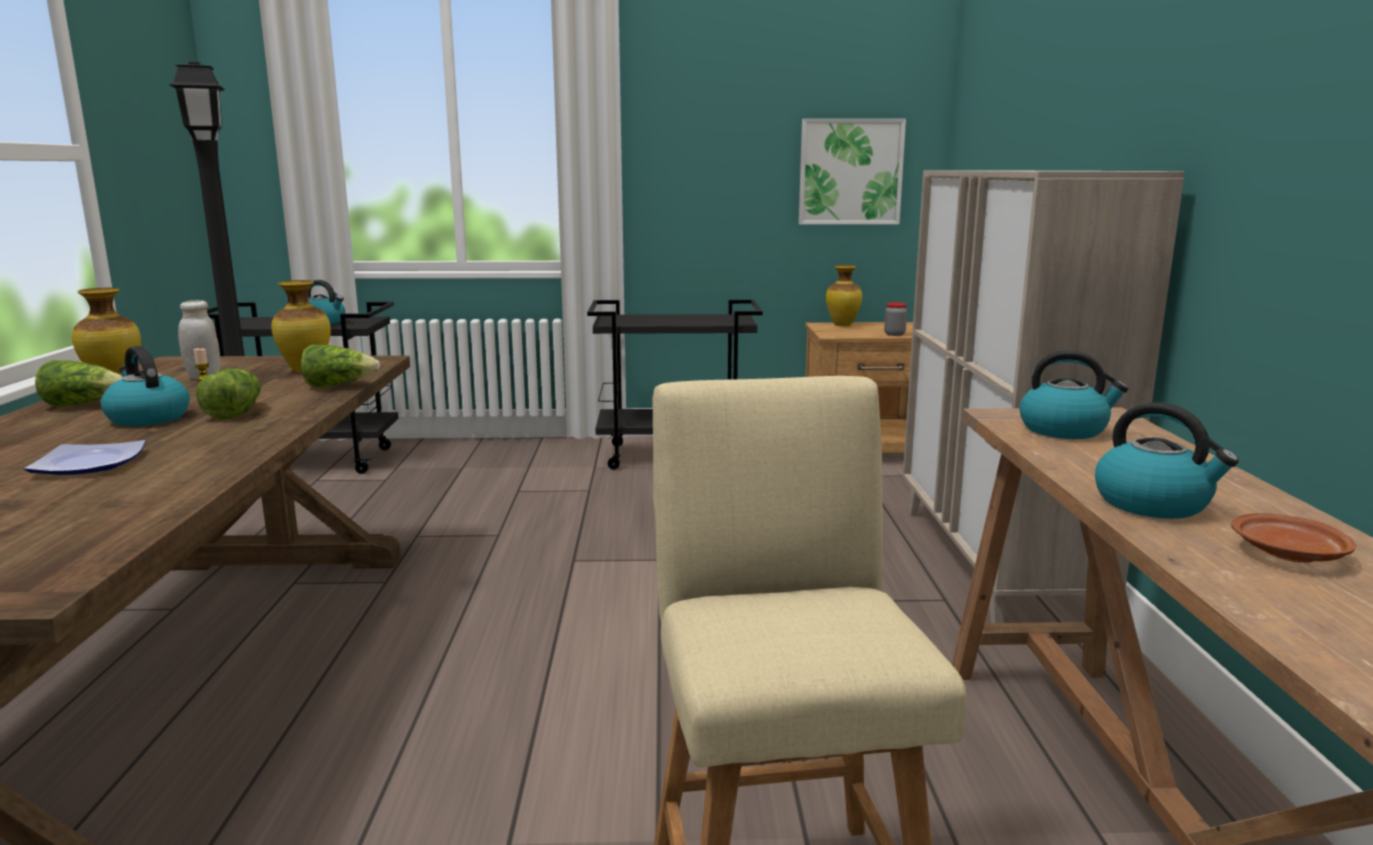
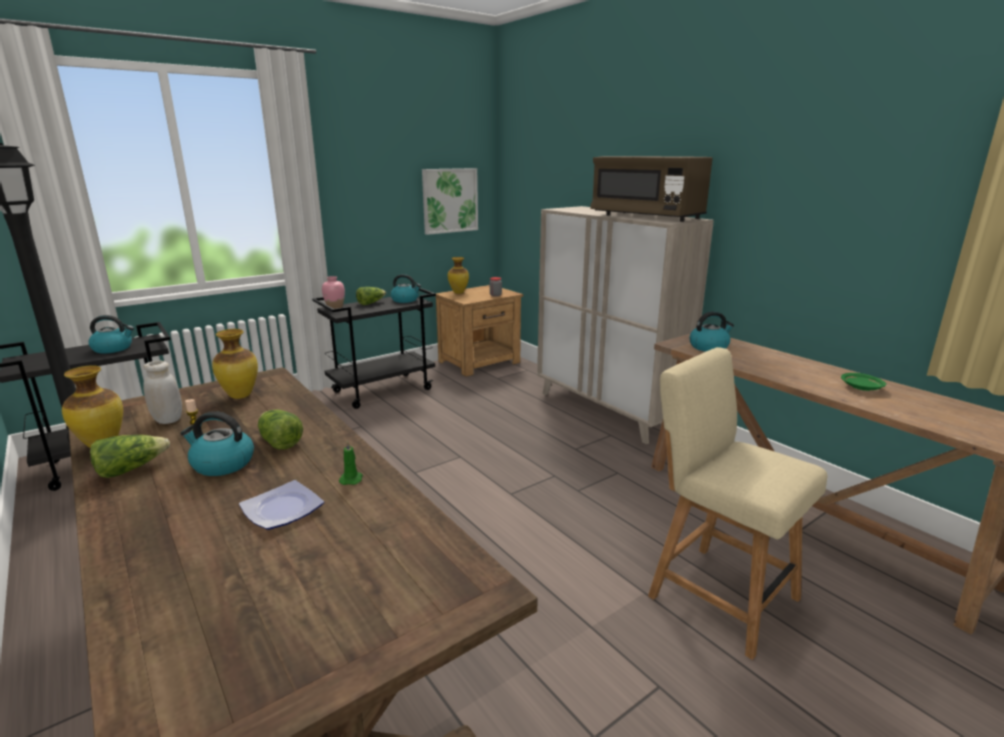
camera: 35 degrees left, 5 degrees up
(204, 458) = (351, 479): none -> green candle
(339, 385) = (298, 402): lettuce -> lettuce (371, 303)
(617, 316) = (335, 308): none -> pink vase
(1053, 170) = (646, 217): none -> brown microwave
(1153, 504) = (797, 377): kettle -> kettle (405, 300)
(1287, 554) = (861, 388): brown plate -> green plate

